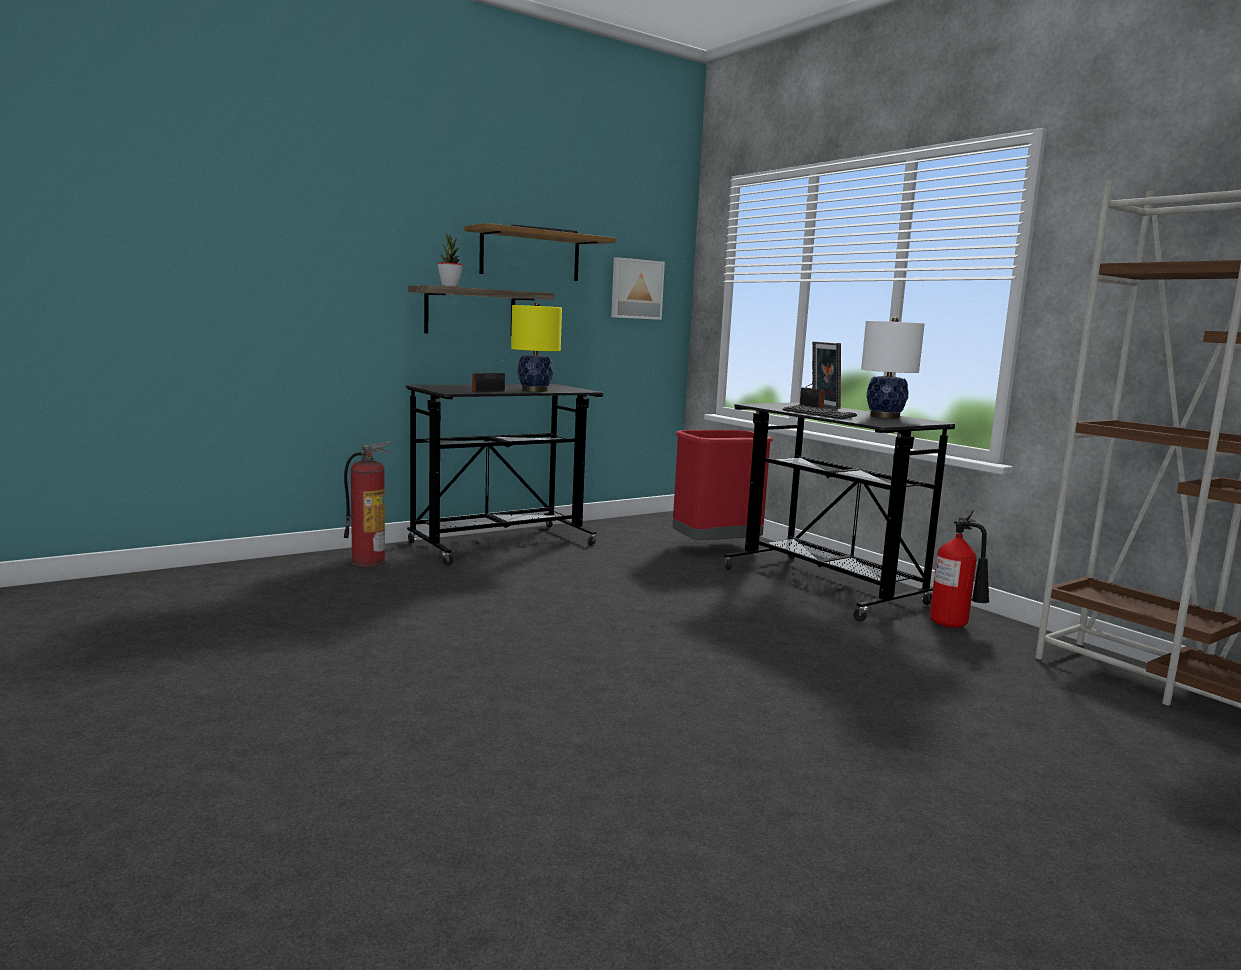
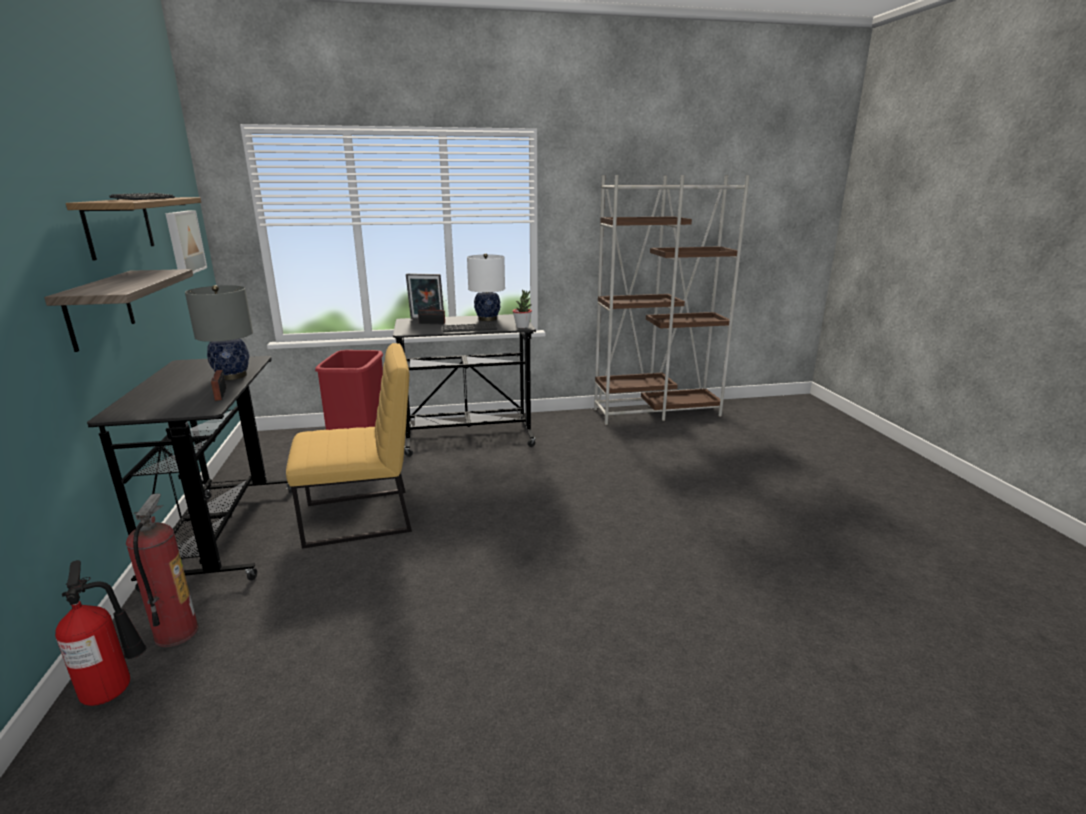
camera: 65 degrees left, 10 degrees up
(449, 286) = (122, 288): potted plant -> potted plant (522, 327)
(535, 390) = (232, 376): yellow table lamp -> grey table lamp
(578, 577) = (362, 517): none -> yellow chair
(954, 626) = (556, 426): fire extinguisher -> fire extinguisher (115, 689)

